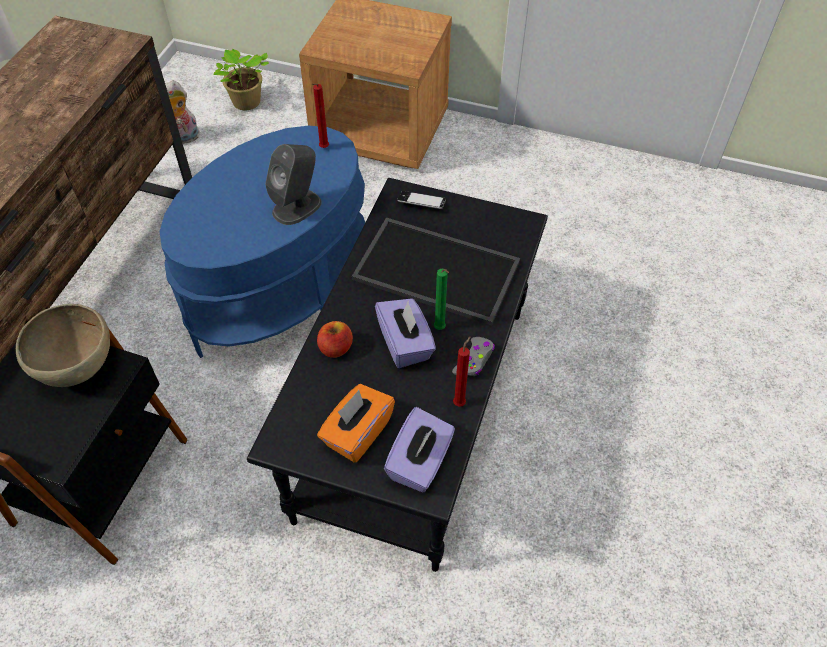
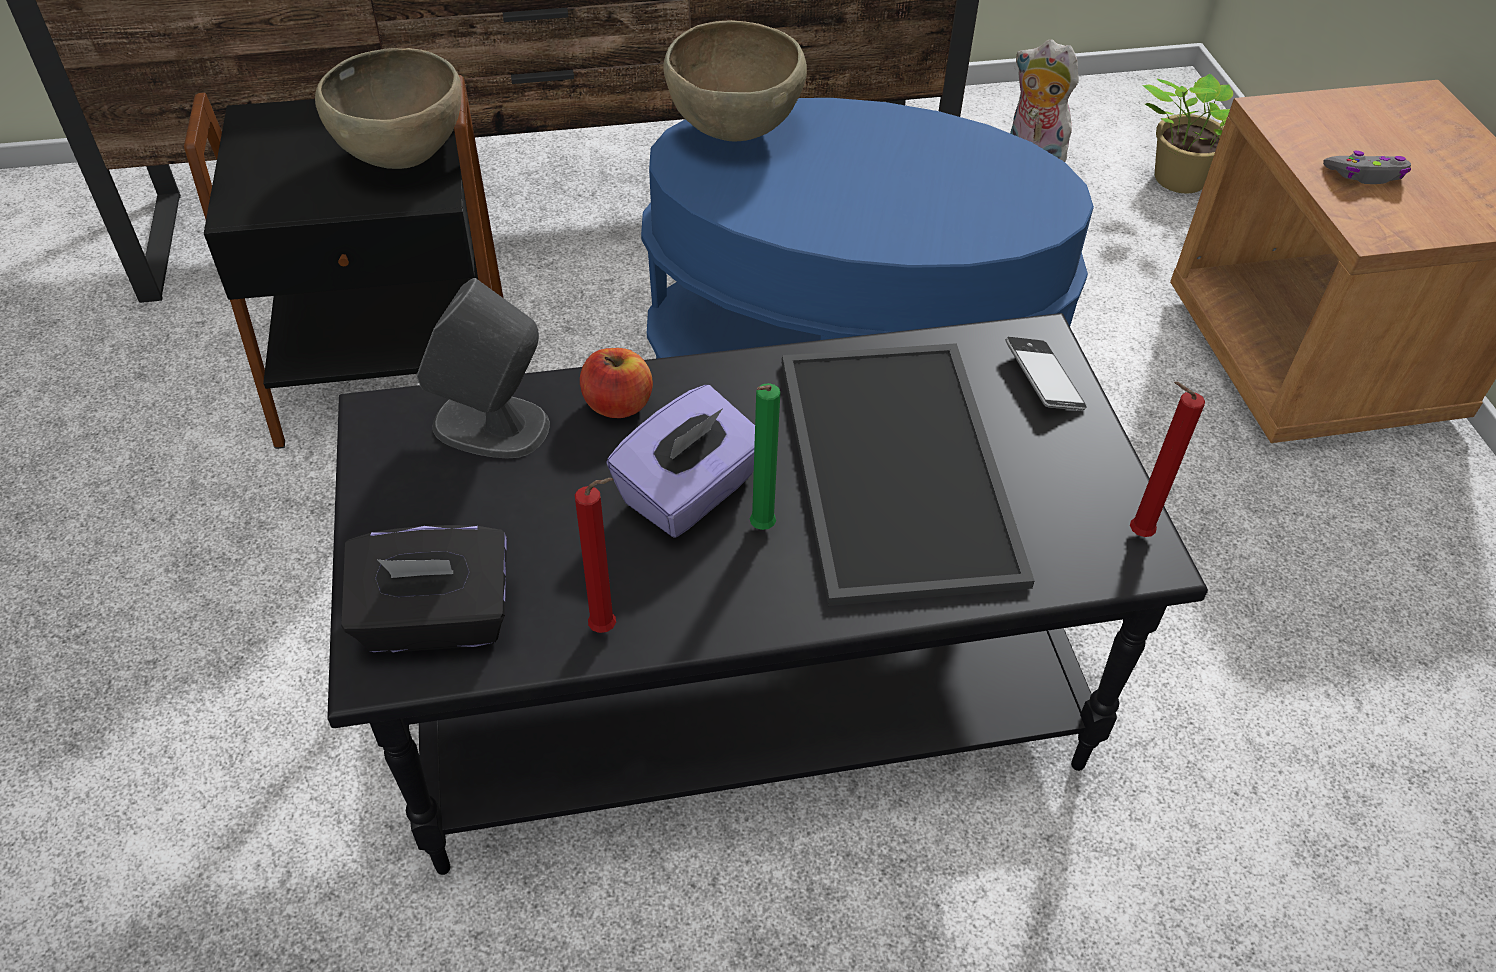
camera: 60 degrees right, 5 degrees down
(188, 222) = (733, 131): none -> brown bowl
(297, 206) = (870, 225): grey speaker -> grey speaker (493, 425)
(323, 148) = (1029, 199): red candle -> red candle (1135, 533)
(357, 433) = (455, 507): orange tissue box -> none
(420, 462) = (436, 621): purple tissue box -> black tissue box
(474, 361) = (720, 612): grey game controller -> grey game controller (1366, 175)

